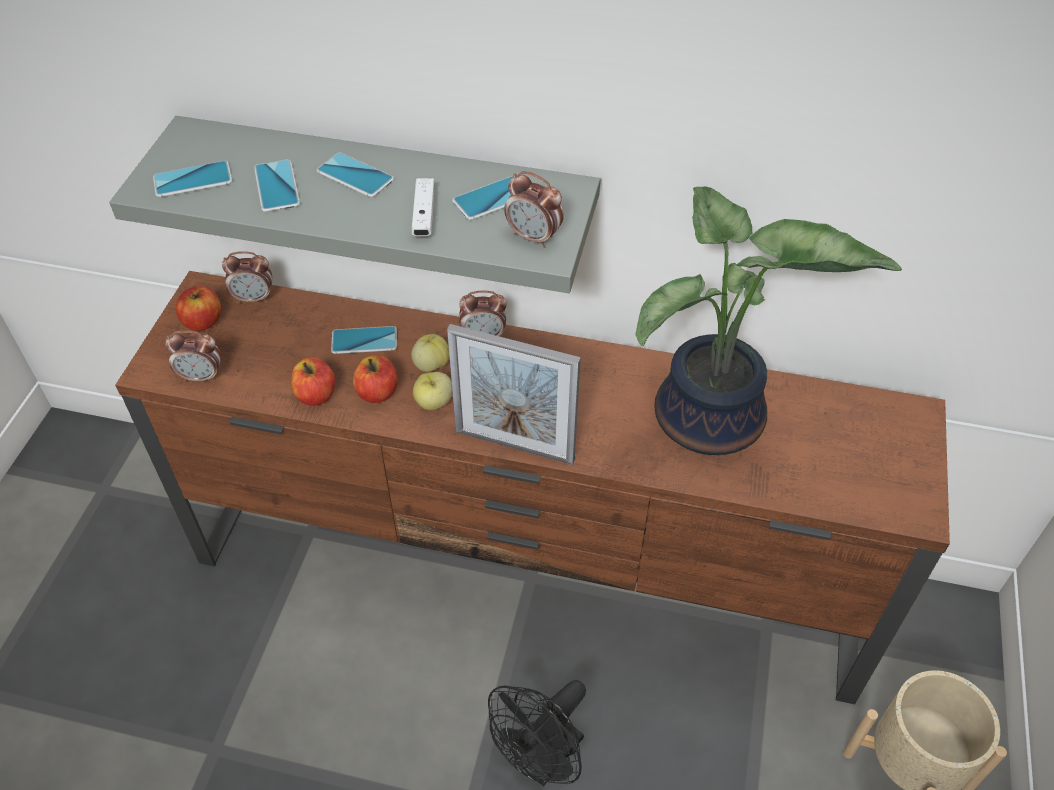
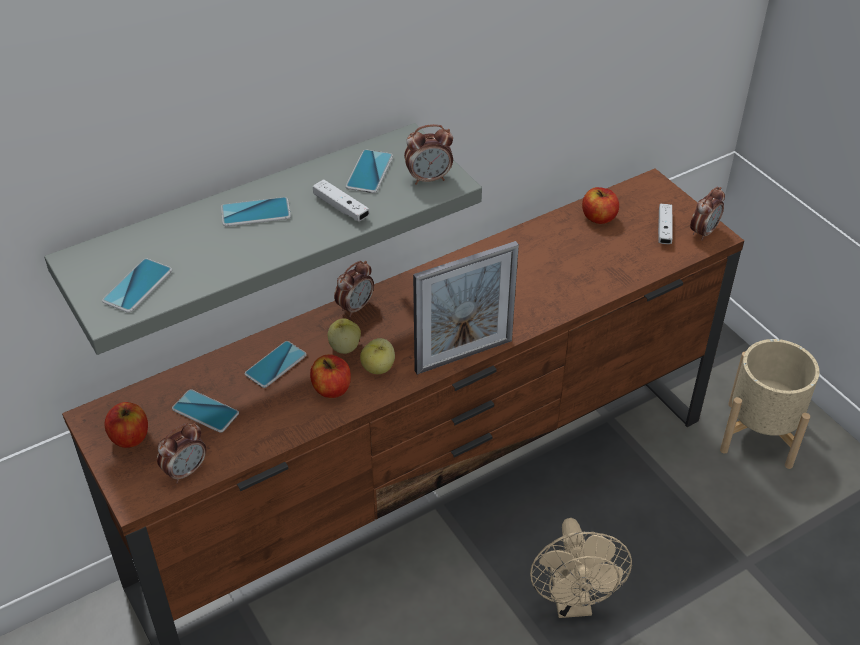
camera: 45 degrees left, 5 degrees down
(254, 298) = (148, 395): alarm clock -> alarm clock (703, 232)
(277, 186) = (210, 252): phone -> phone (205, 411)
(316, 395) = (290, 421): apple -> apple (599, 217)
(542, 760) = (573, 602): black fan -> beige fan
(710, 425) = (557, 264): potted plant -> none
(869, 468) = (664, 229): none -> white game controller

